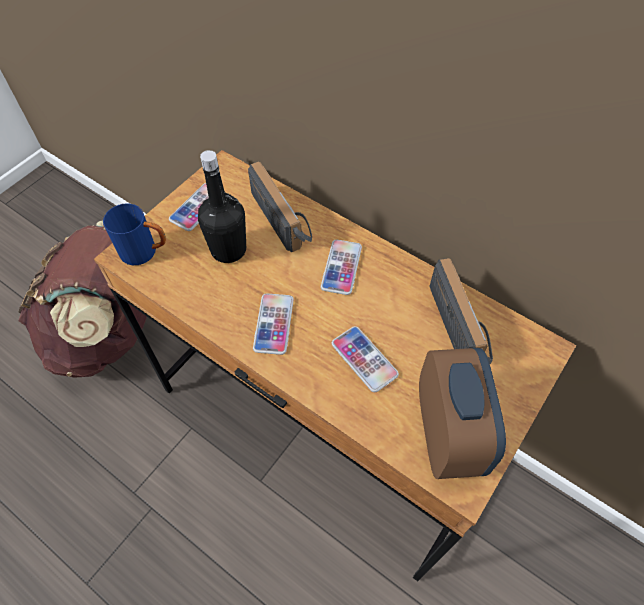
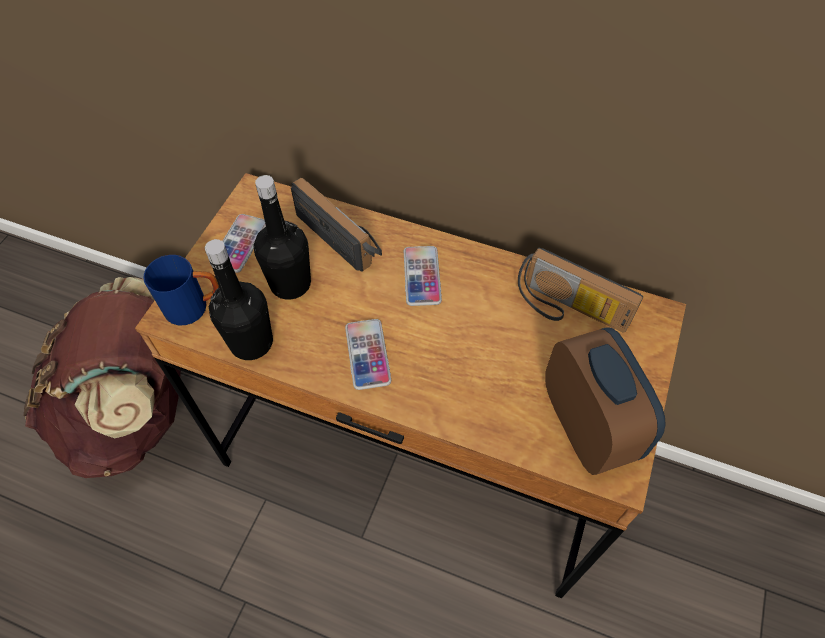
camera: 15 degrees left, 0 degrees up
(181, 292) = (251, 342): none -> black bottle
(364, 359) = (477, 369): phone -> none
(463, 325) = (568, 310): radio -> radio turned 150 degrees clockwise

